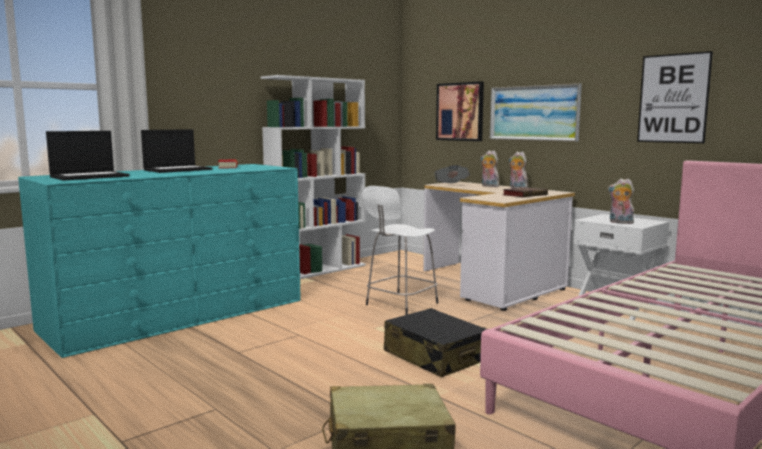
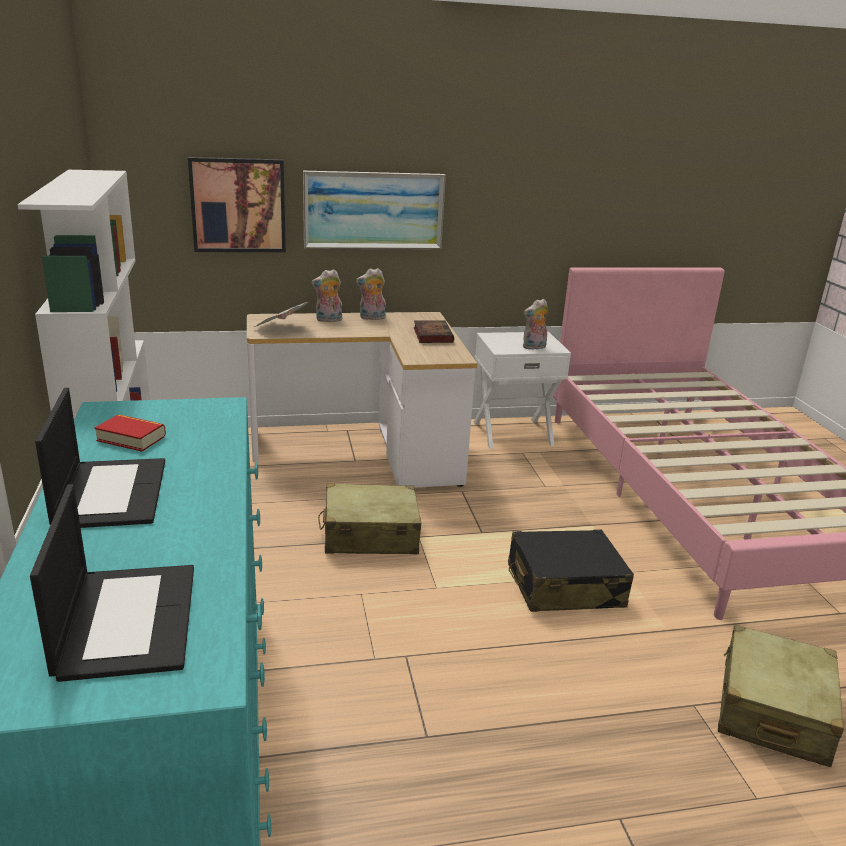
camera: 60 degrees left, 15 degrees up
(400, 304) = (370, 535): white stool -> beige suitcase
(673, 98) = (552, 198): picture -> none

